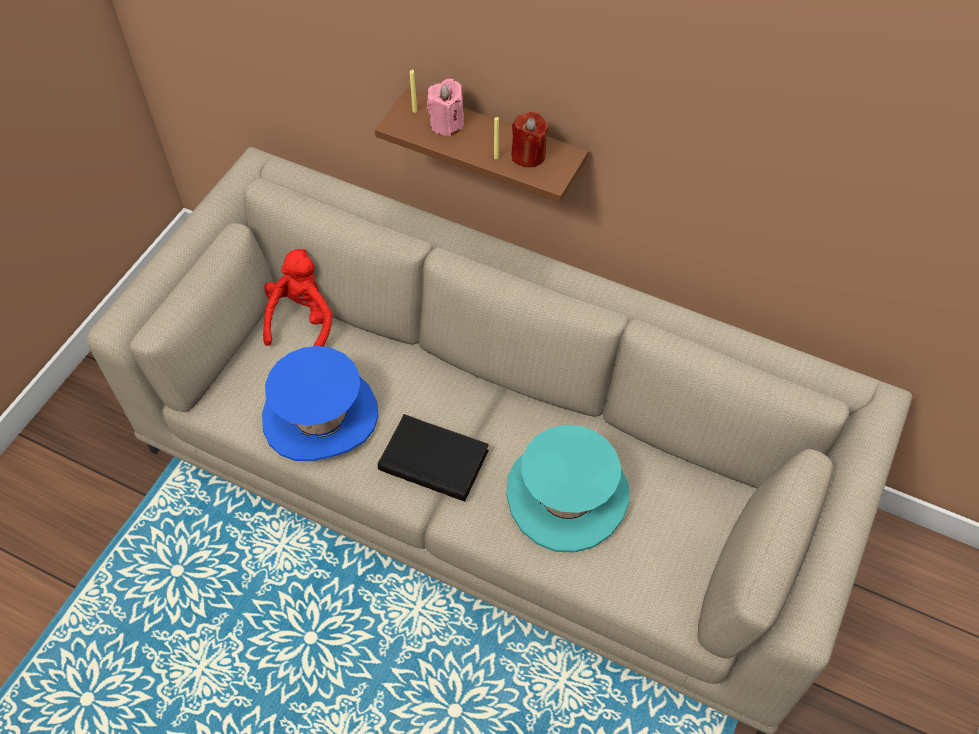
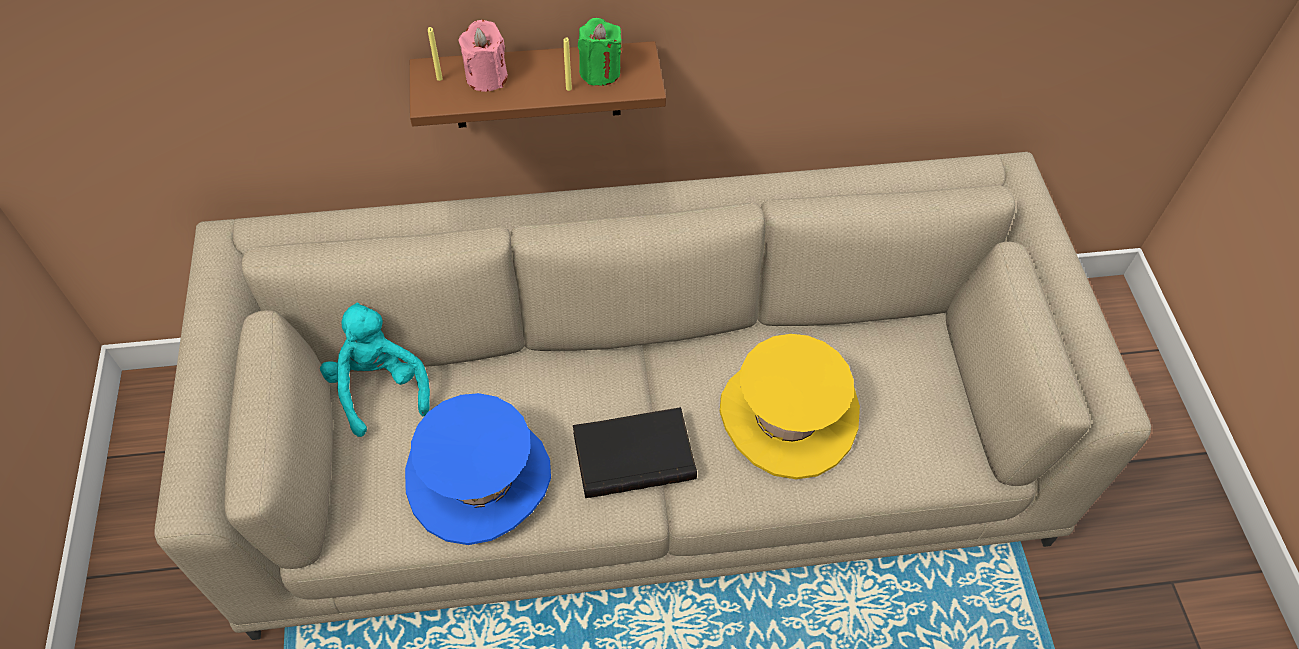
camera: 35 degrees left, 0 degrees up
(302, 319) = (379, 387): red plush toy -> turquoise plush toy
(528, 155) = (600, 72): red candle -> green candle
(567, 496) = (787, 416): turquoise hat -> yellow hat

